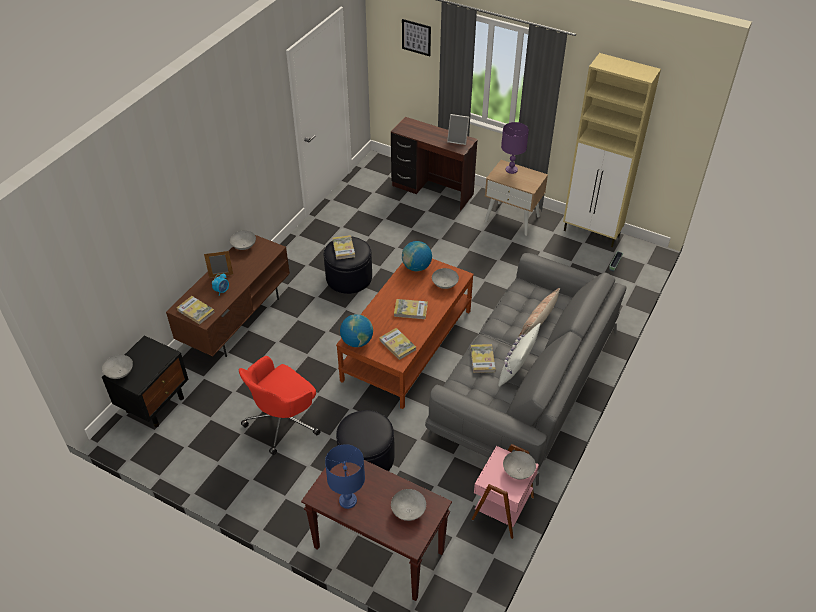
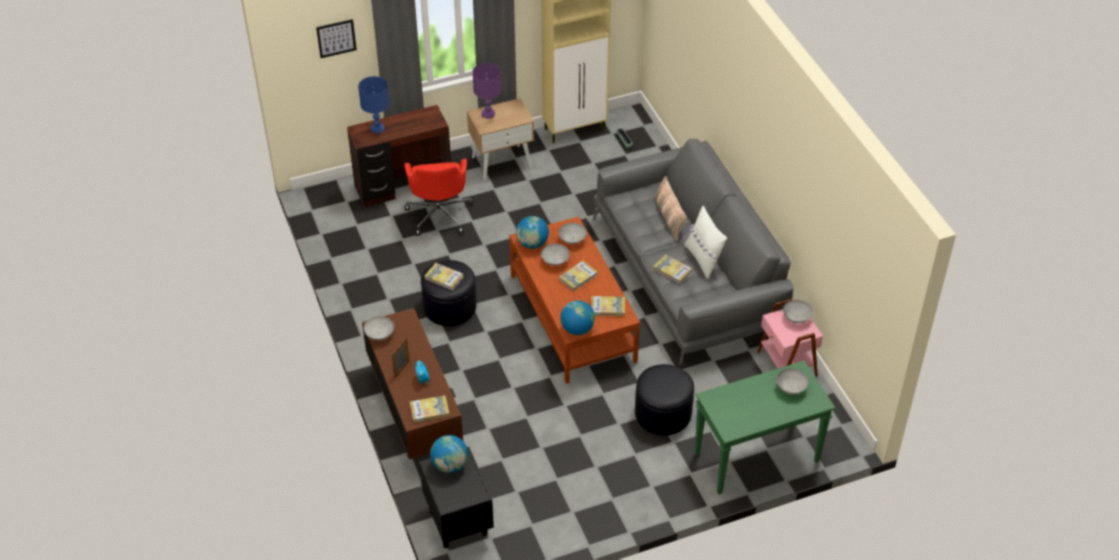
camera: 50 degrees left, 0 degrees up
(119, 373) = (450, 500): grey bowl -> grey bowl (555, 261)
(153, 353) = (450, 465): none -> globe
(283, 422) = (572, 444): red office chair -> red office chair (439, 214)
(348, 500) = (749, 415): blue table lamp -> blue table lamp (377, 128)
(377, 550) = (756, 458): brown console table -> green console table
(458, 140) = (424, 116): picture frame -> none

